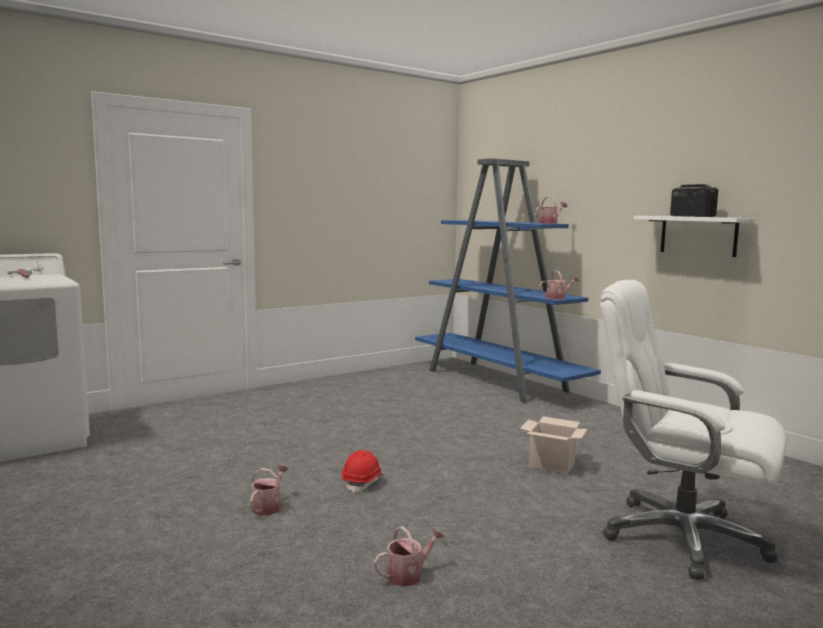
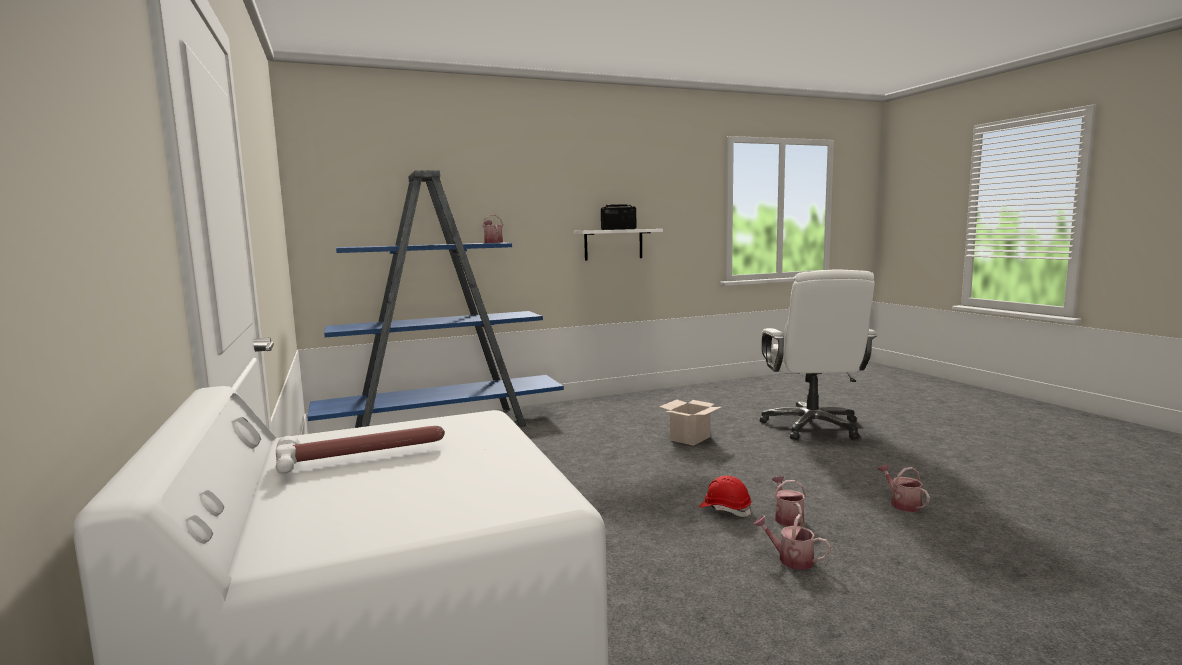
camera: 75 degrees left, 0 degrees up
(558, 298) = (528, 314): watering can -> watering can (787, 517)
(681, 537) = (812, 427): white office chair -> white office chair turned 45 degrees counterclockwise

